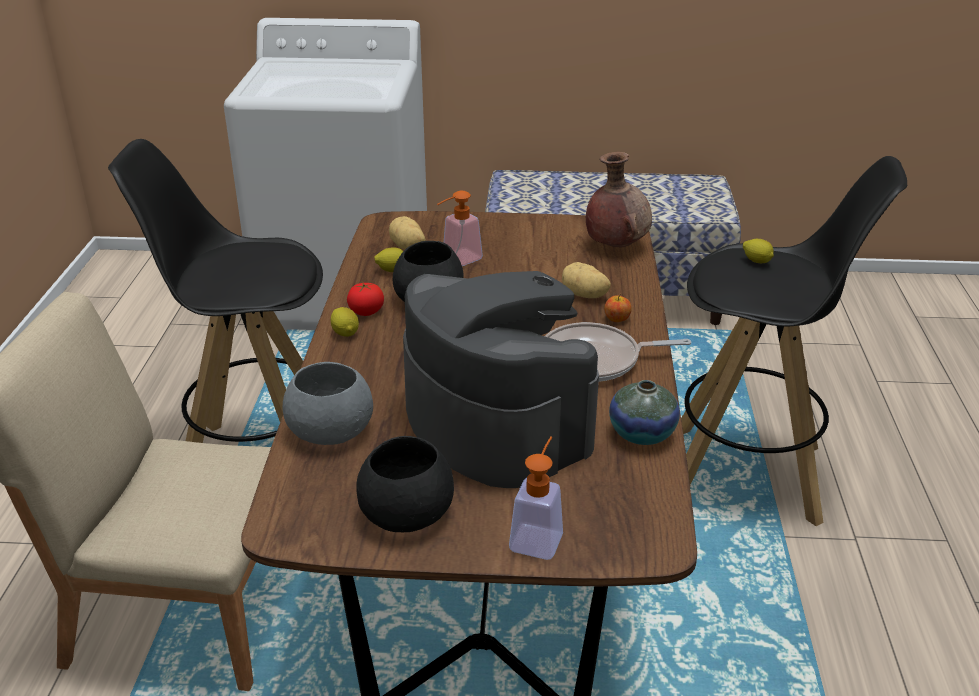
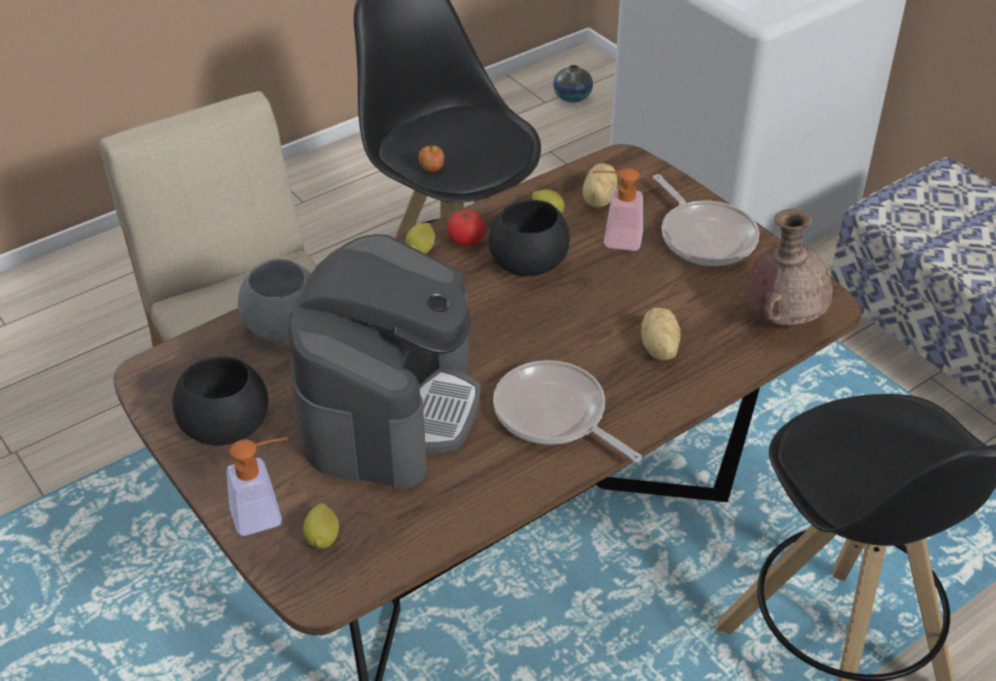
camera: 50 degrees right, 10 degrees up
(503, 233) = (705, 236): none -> frying pan
(617, 319) = (642, 392): apple -> apple (431, 168)
(642, 433) = (469, 504): vase -> vase (572, 97)
(757, 261) = (908, 436): lemon -> lemon (323, 538)

